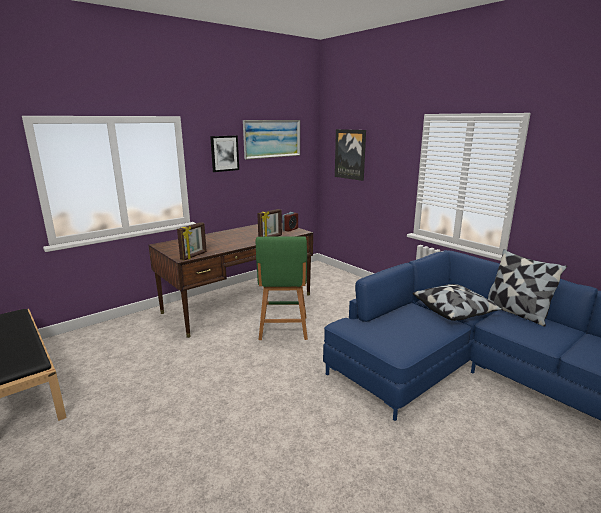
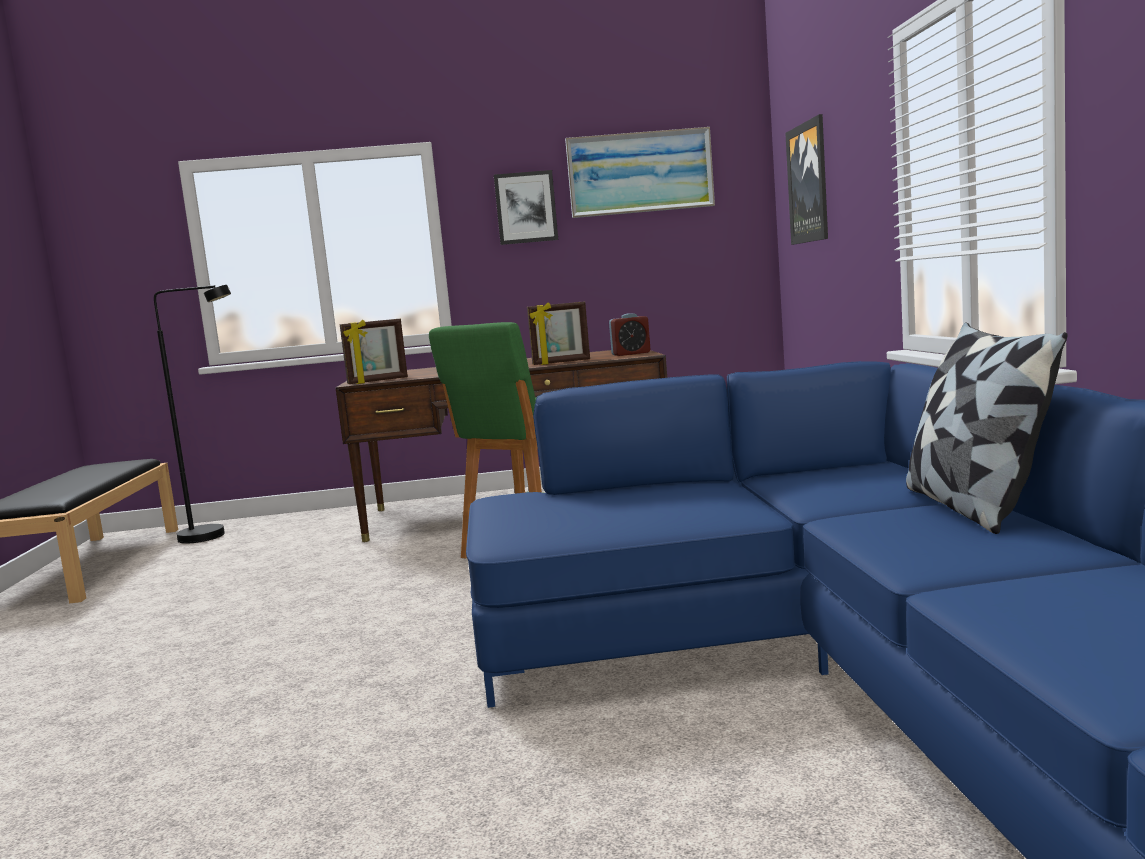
camera: 35 degrees right, 10 degrees down
(77, 347) = (215, 535): none -> black floor lamp
(454, 311) = (797, 496): pillow -> none

